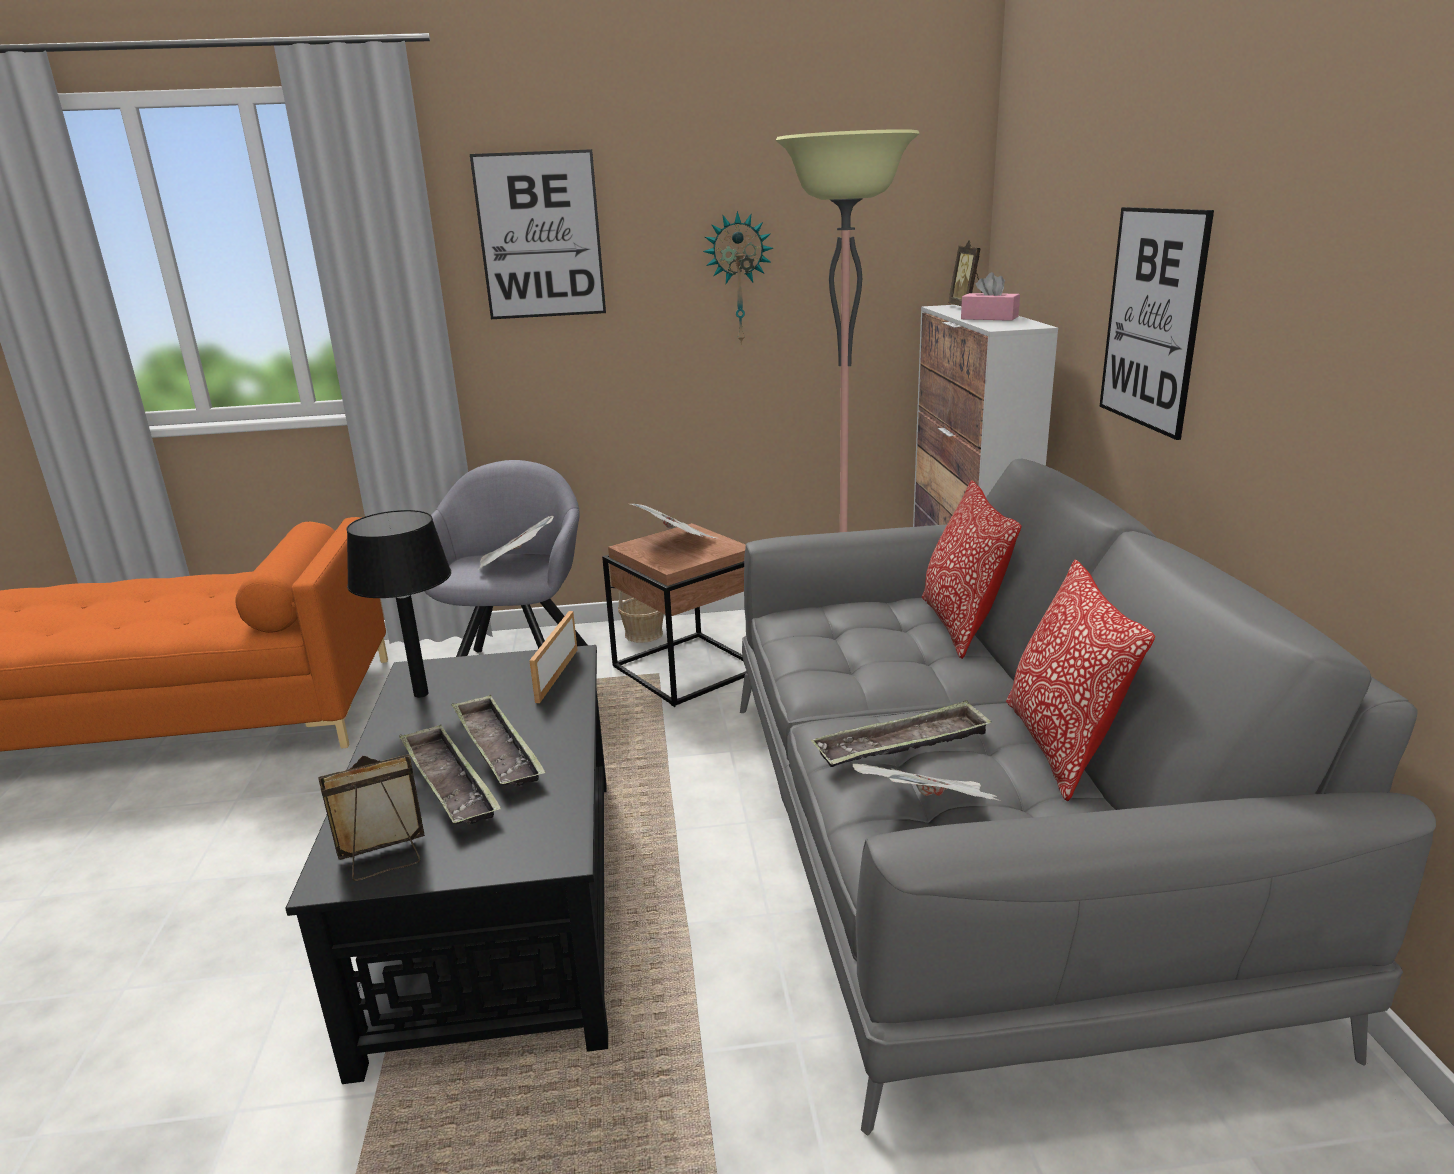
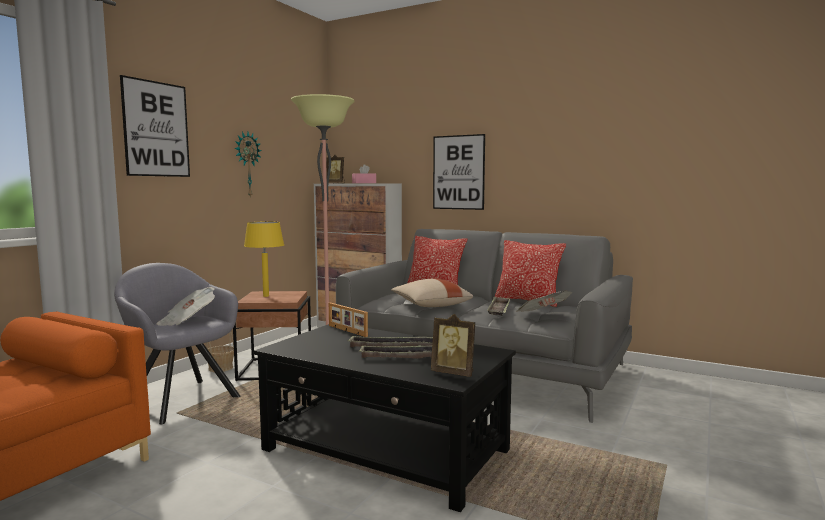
camera: 55 degrees left, 15 degrees down
(384, 860) = (454, 373): picture frame -> picture frame turned 75 degrees counterclockwise
(422, 694) = (307, 350): black table lamp -> none
(675, 542) = (266, 296): newspaper -> yellow table lamp
(838, 666) = (430, 306): none -> beige pillow

